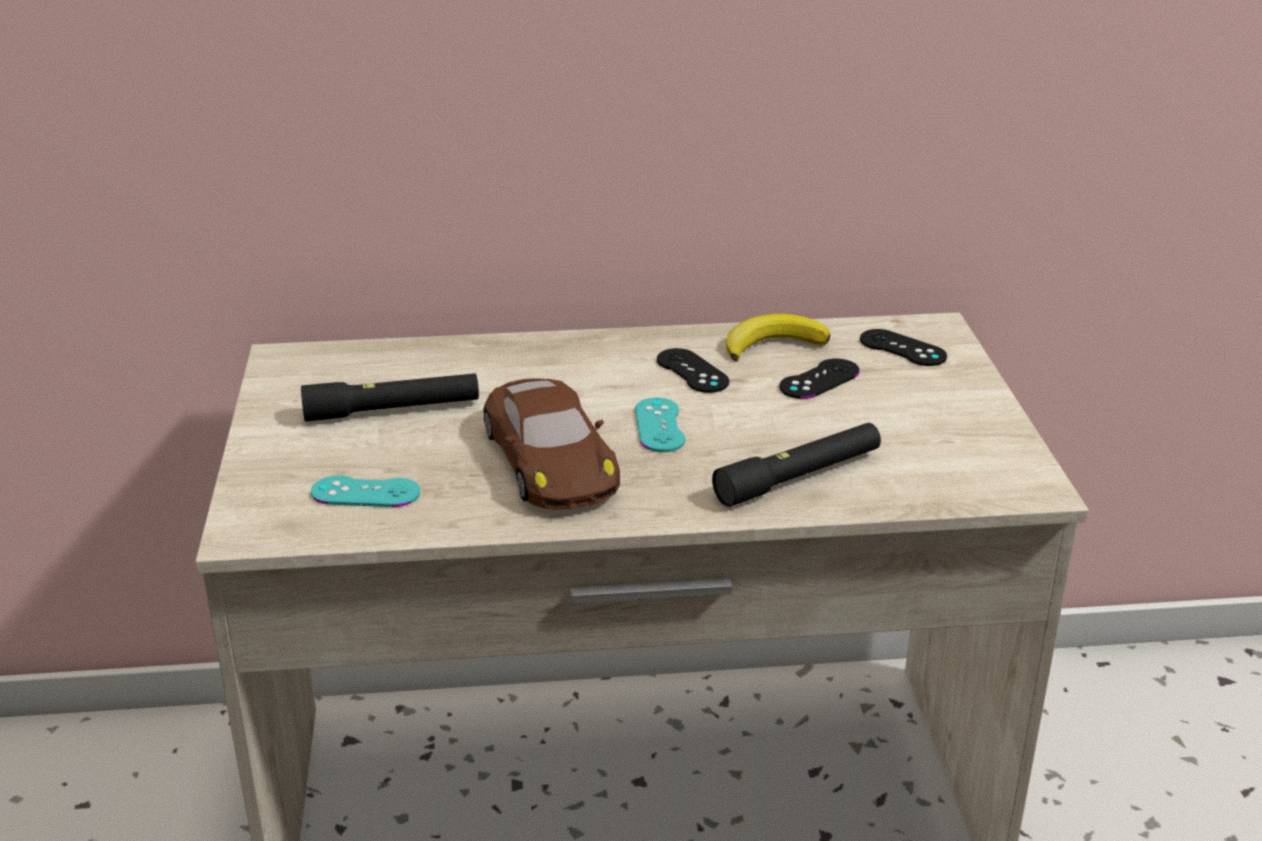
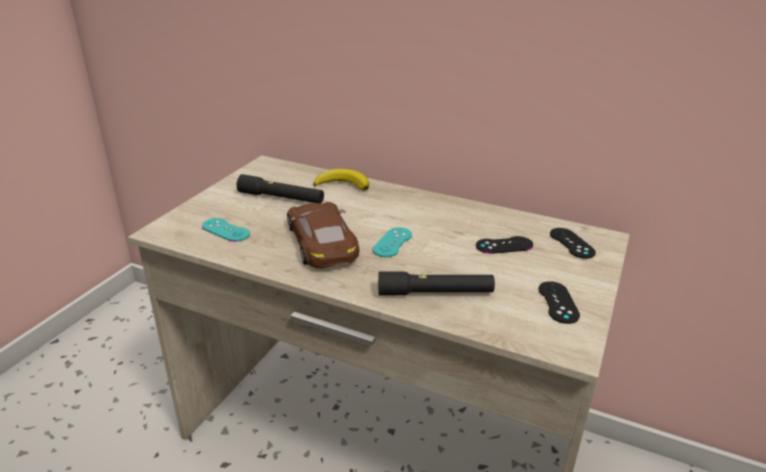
camera: 30 degrees right, 0 degrees up
(550, 459) = (321, 241): brown toy car -> brown toy car turned 150 degrees clockwise
(692, 371) = (439, 221): black game controller -> black game controller (558, 302)
(772, 344) = (498, 220): banana -> banana (342, 184)

